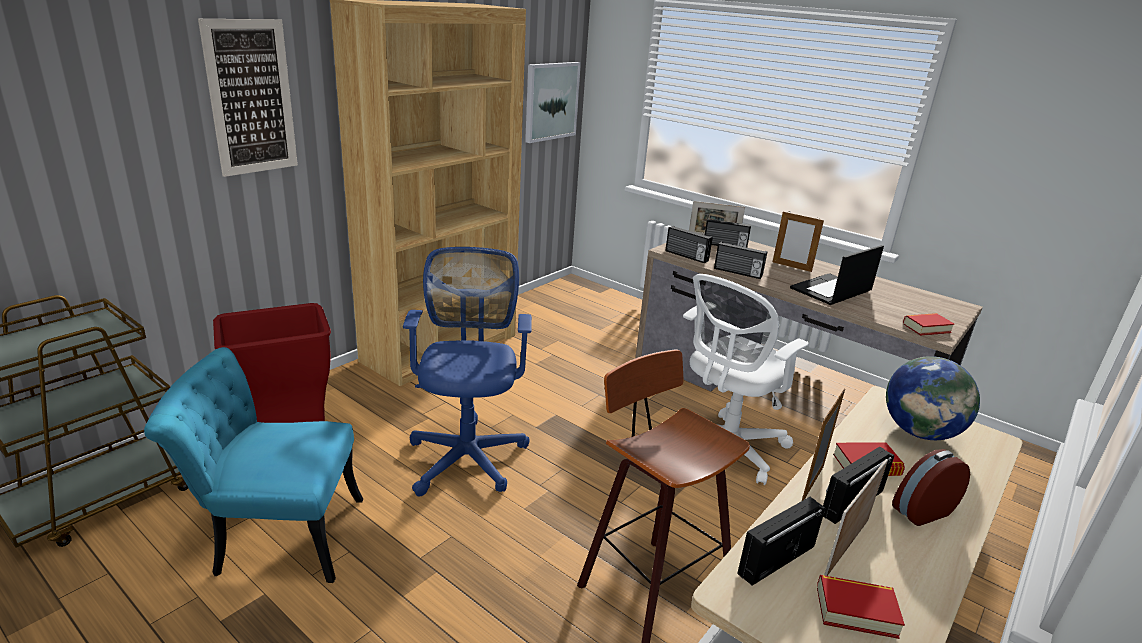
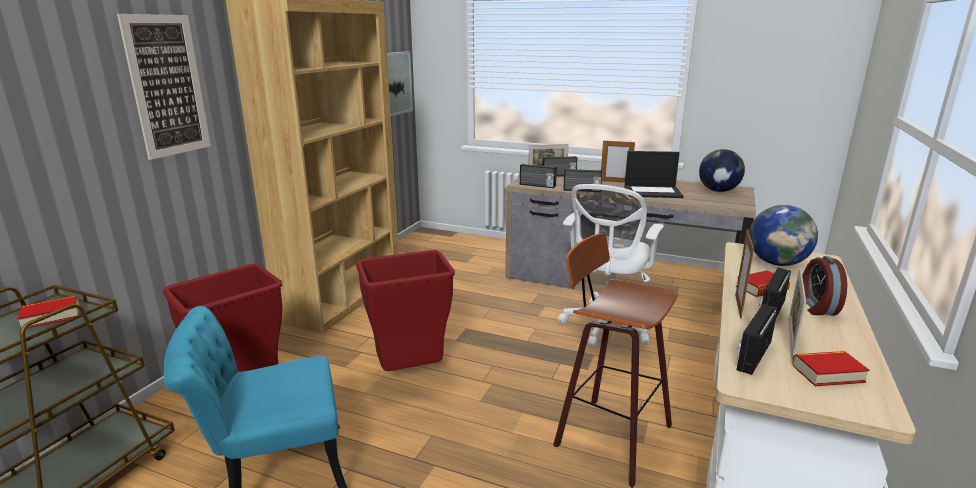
camera: 15 degrees left, 5 degrees down
(468, 455) = (411, 372): blue office chair -> red trash can
(831, 290) = (653, 192): laptop -> laptop turned 120 degrees counterclockwise
(920, 510) = (815, 307): alarm clock -> alarm clock turned 45 degrees counterclockwise
(925, 304) = (718, 191): none -> globe
(926, 328) = (731, 204): book -> book (51, 317)

